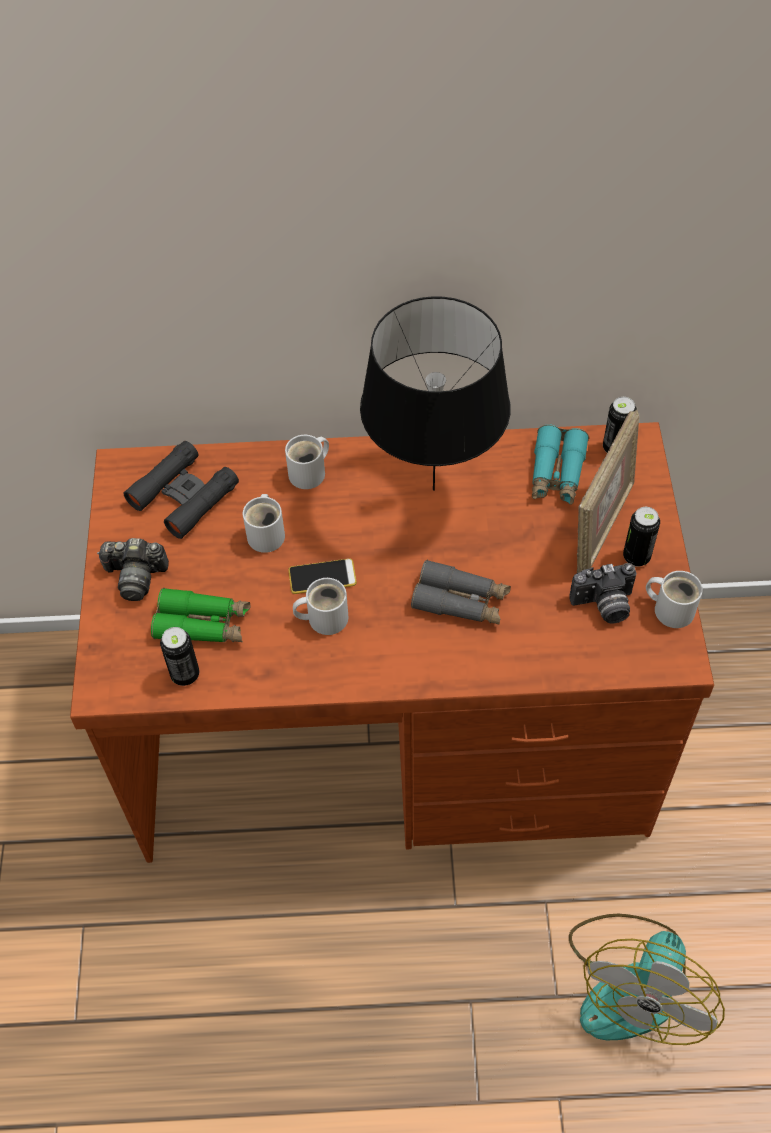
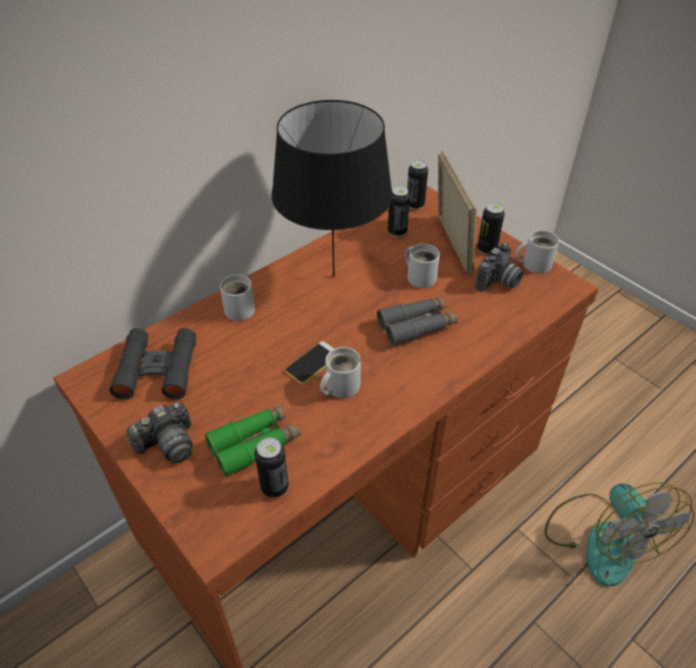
camera: 40 degrees left, 10 degrees down
(267, 533) = (246, 359): white mug -> white mug (420, 276)
(557, 473) = (397, 232): turquoise binoculars -> can

